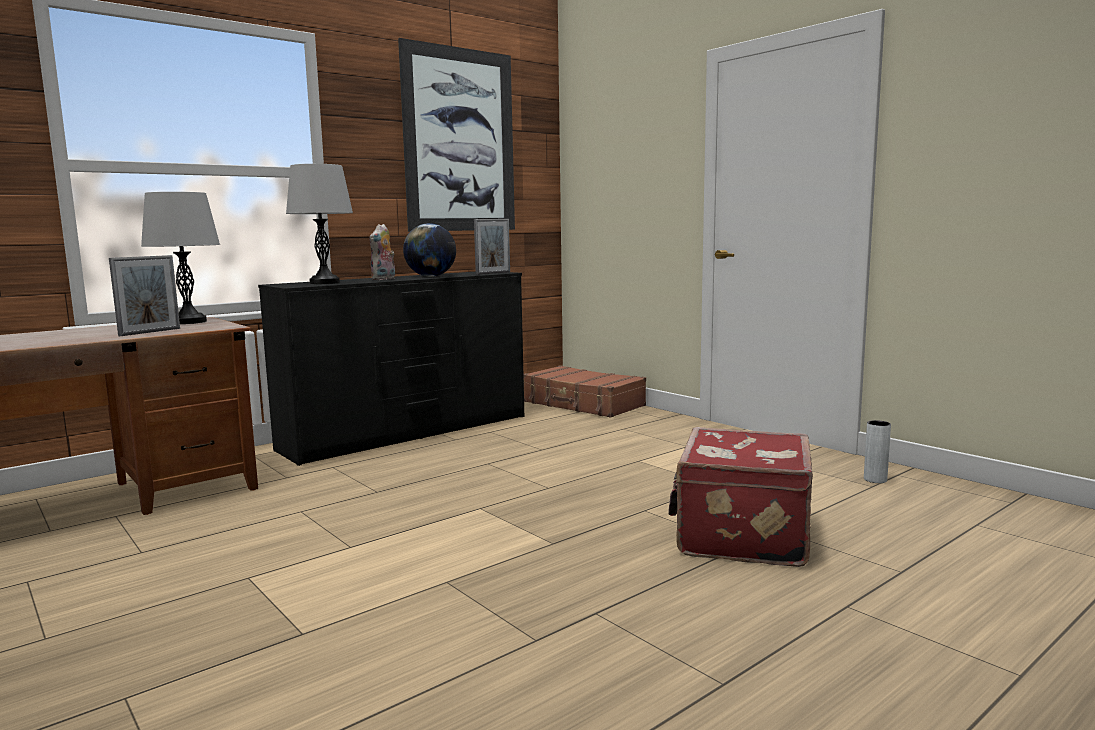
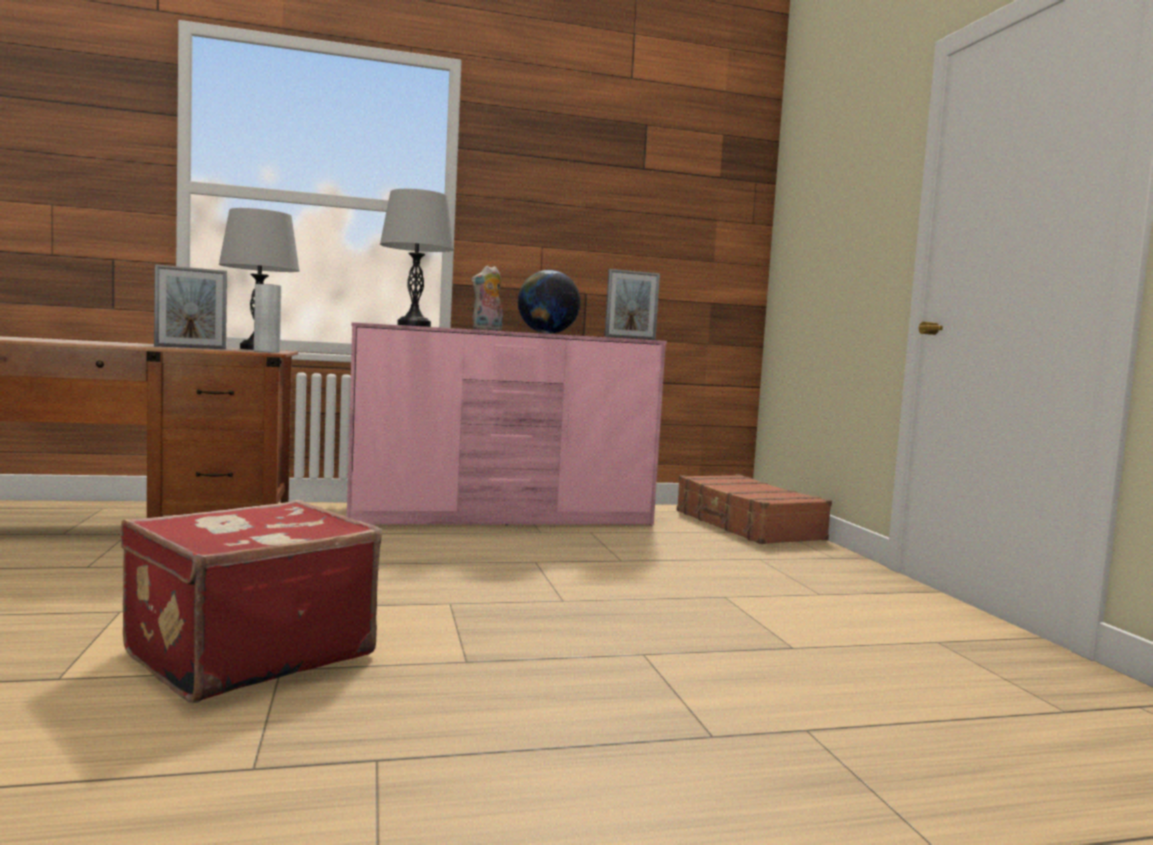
camera: 25 degrees right, 5 degrees down
(409, 433) = (502, 518): black dresser -> pink dresser
(460, 141) = (631, 185): picture -> none
(740, 536) = (733, 722): red suitcase -> red suitcase (247, 653)
(875, 480) = (1083, 703): grey vase -> grey vase (266, 352)

